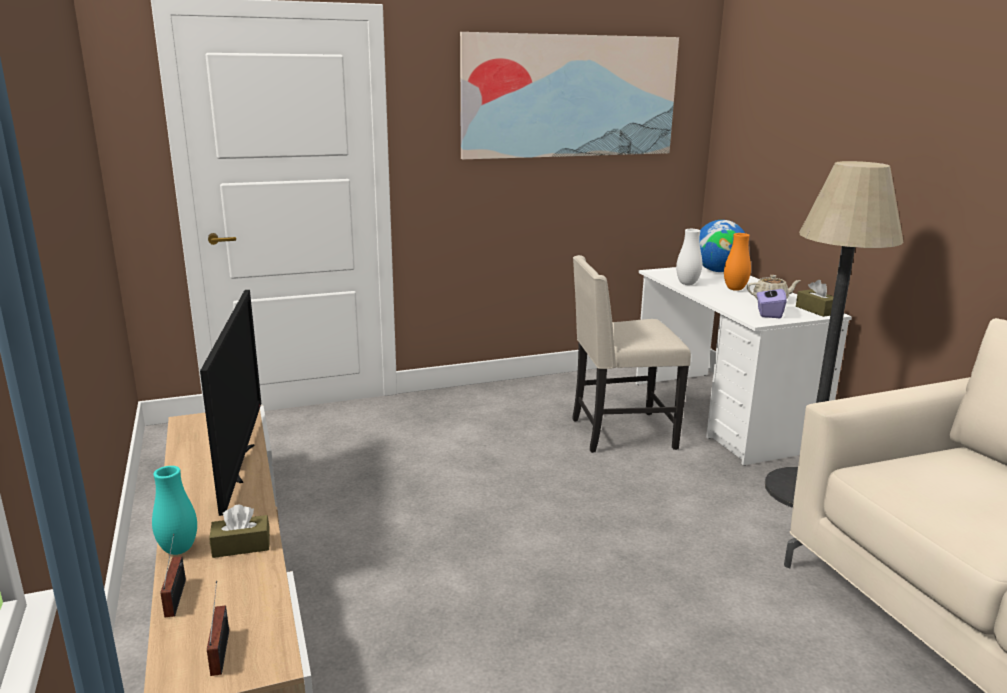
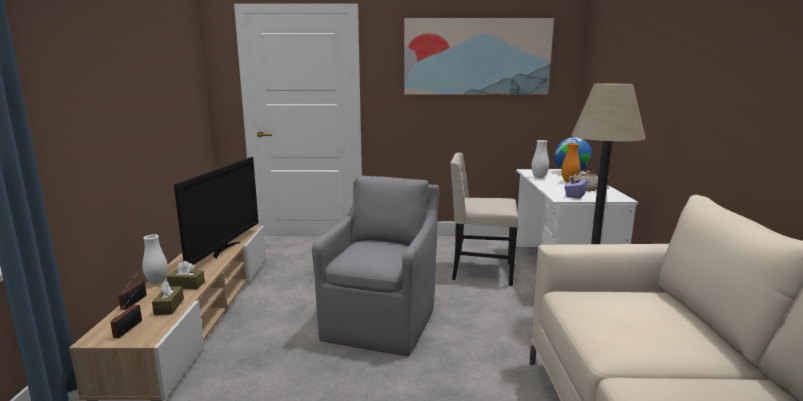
camera: 20 degrees right, 5 degrees down
(178, 549) = (157, 282): turquoise vase -> white vase
(546, 542) = (381, 322): none -> grey armchair
(816, 310) = (614, 196): brown tissue box -> brown tissue box (169, 307)

